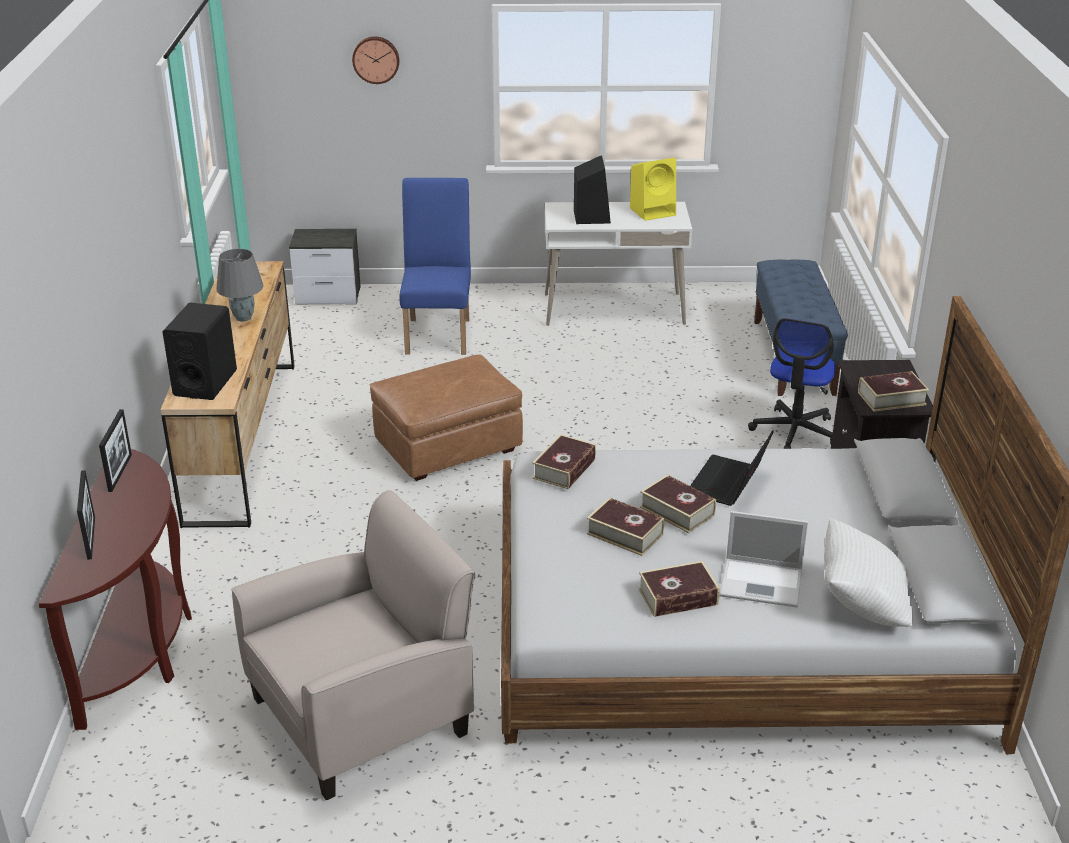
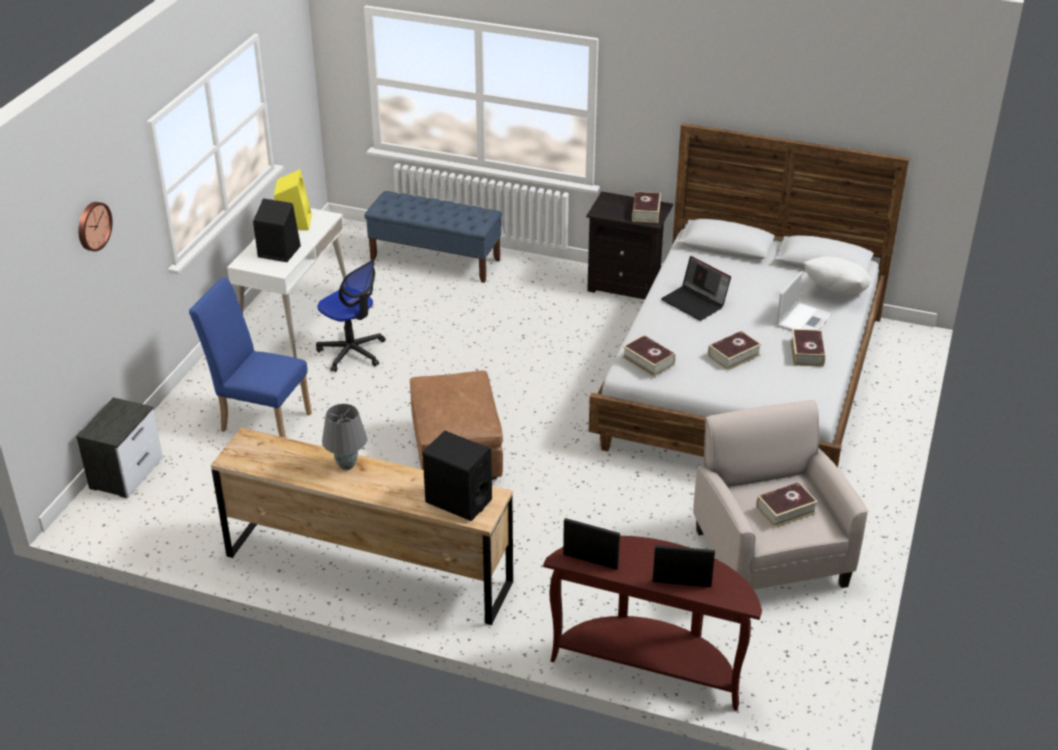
camera: 70 degrees left, 5 degrees up
(677, 511) = (719, 329): book -> book (785, 510)
(795, 431) = (535, 290): office chair -> office chair (352, 352)

